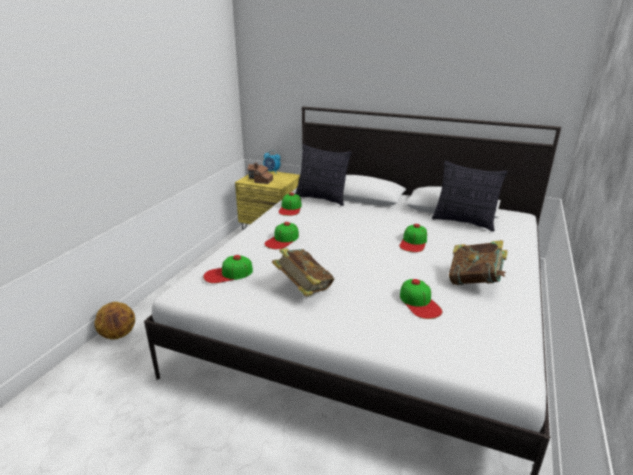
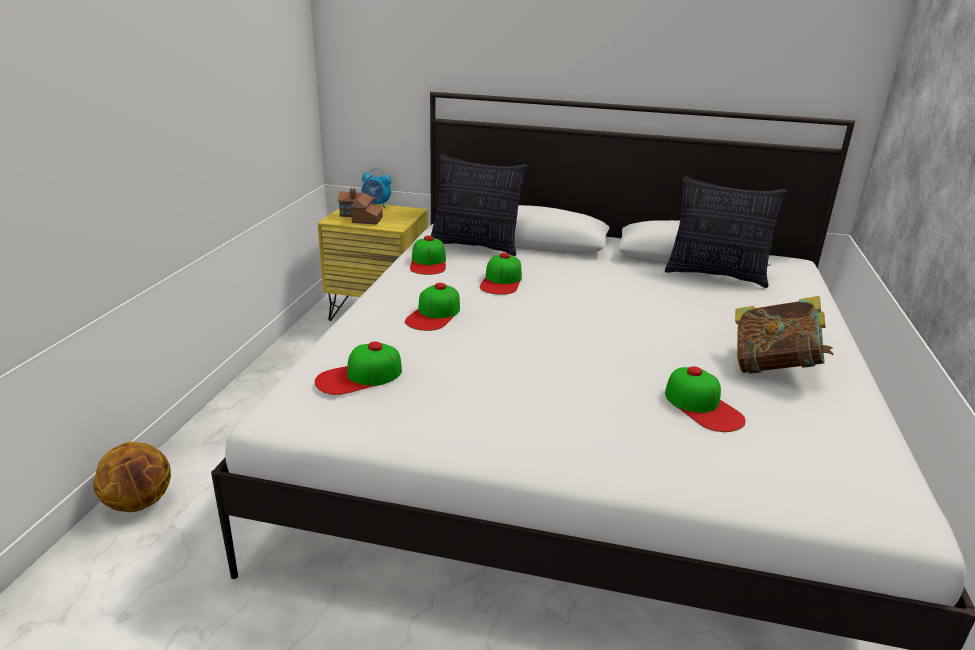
camera: 10 degrees left, 0 degrees up
(304, 289) = (501, 395): book -> none
(413, 242) = (652, 309): cap -> cap (501, 281)

